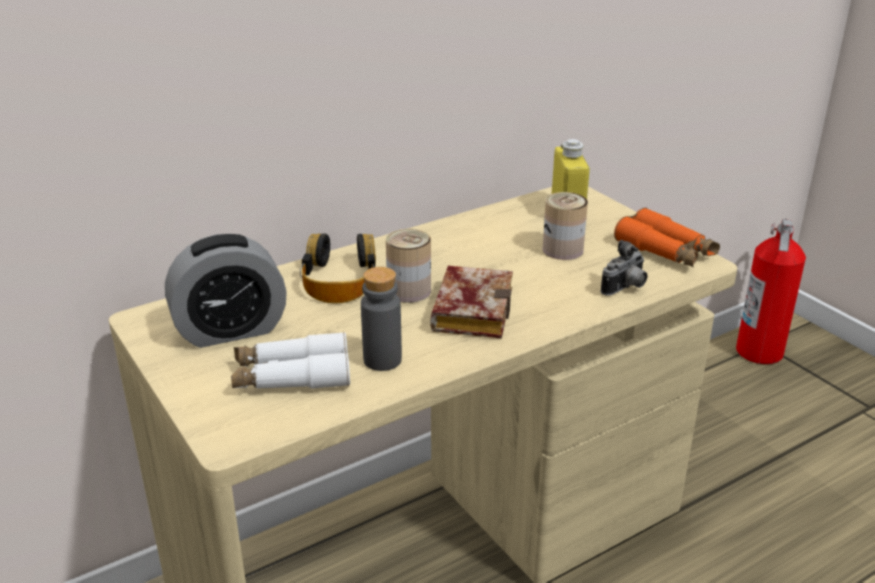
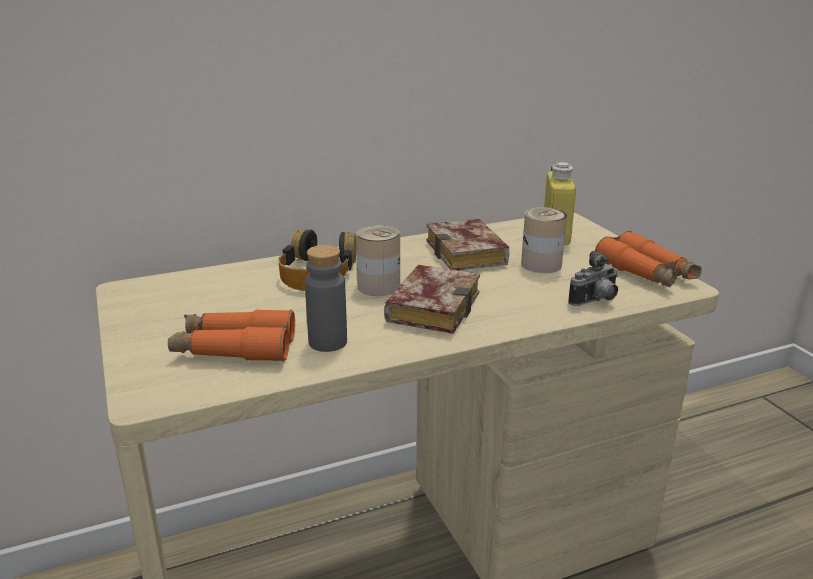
camera: 10 degrees right, 5 degrees down
(230, 330) = (198, 304): alarm clock -> none
(292, 376) = (234, 348): white binoculars -> orange binoculars
(488, 243) = (469, 254): none -> book
(760, 351) = (759, 403): fire extinguisher -> none

